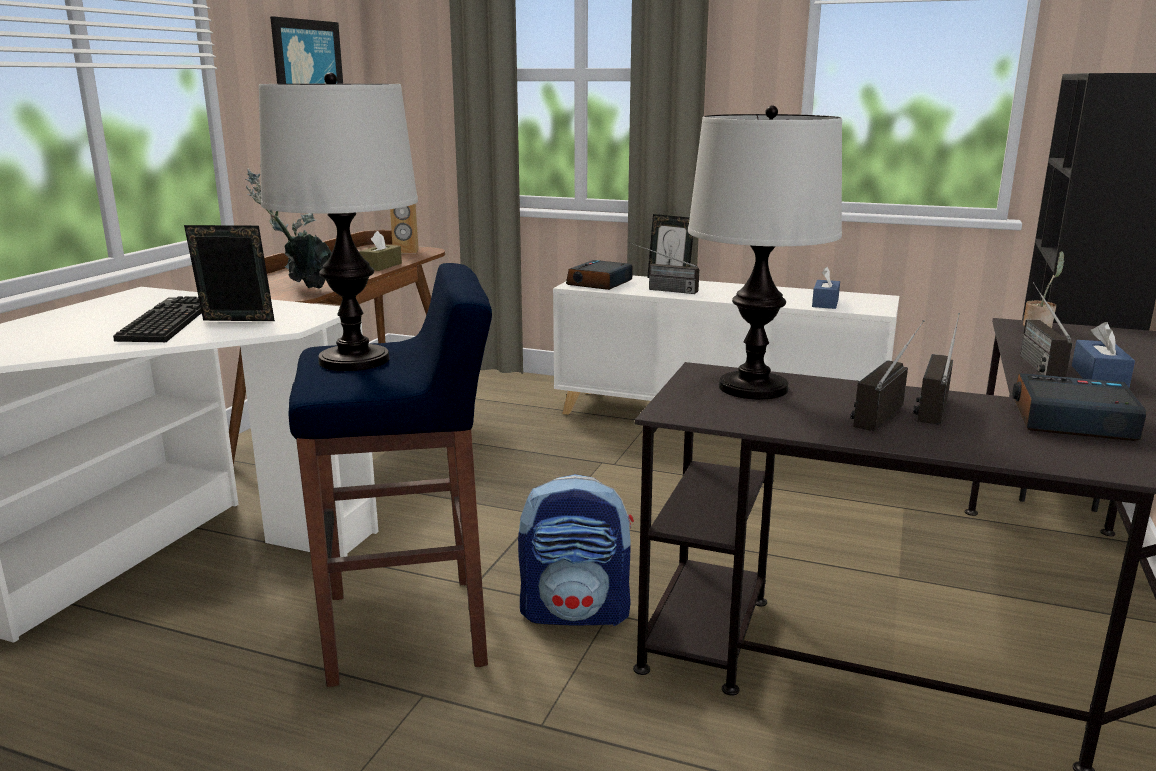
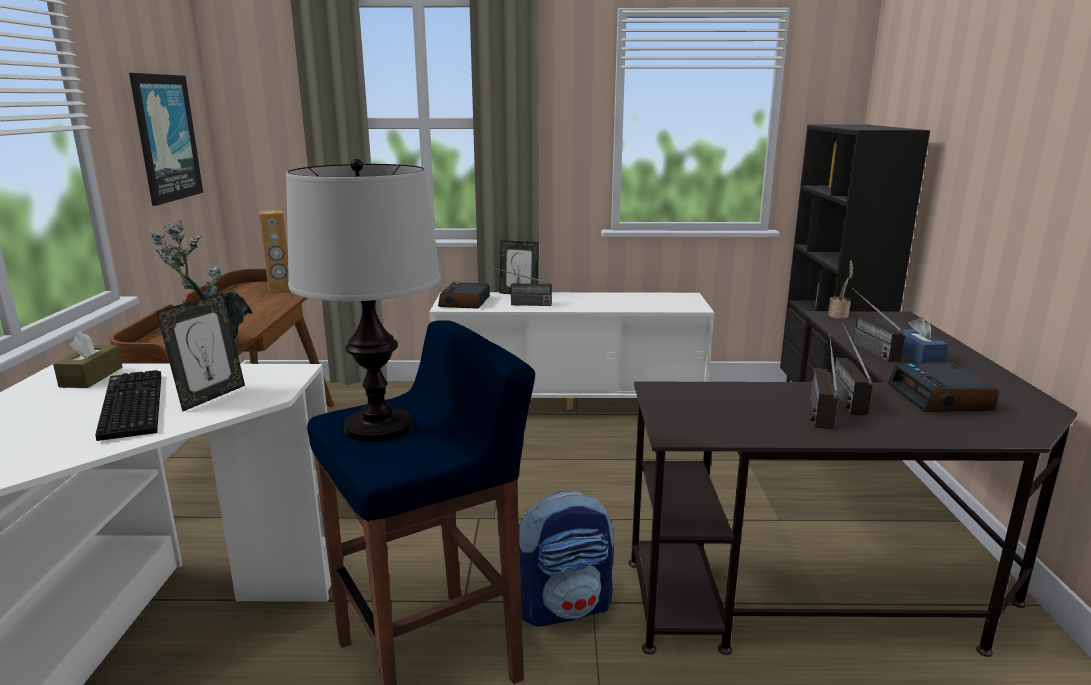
camera: 20 degrees left, 0 degrees up
(236, 322) = (210, 397): picture frame -> picture frame turned 135 degrees clockwise
(381, 266) = (271, 307): brown tissue box -> brown tissue box (91, 377)
(754, 388) = (710, 400): table lamp -> none
(825, 303) = (655, 304): blue tissue box -> none
(1071, 420) = (940, 398): alarm clock -> alarm clock turned 90 degrees counterclockwise

